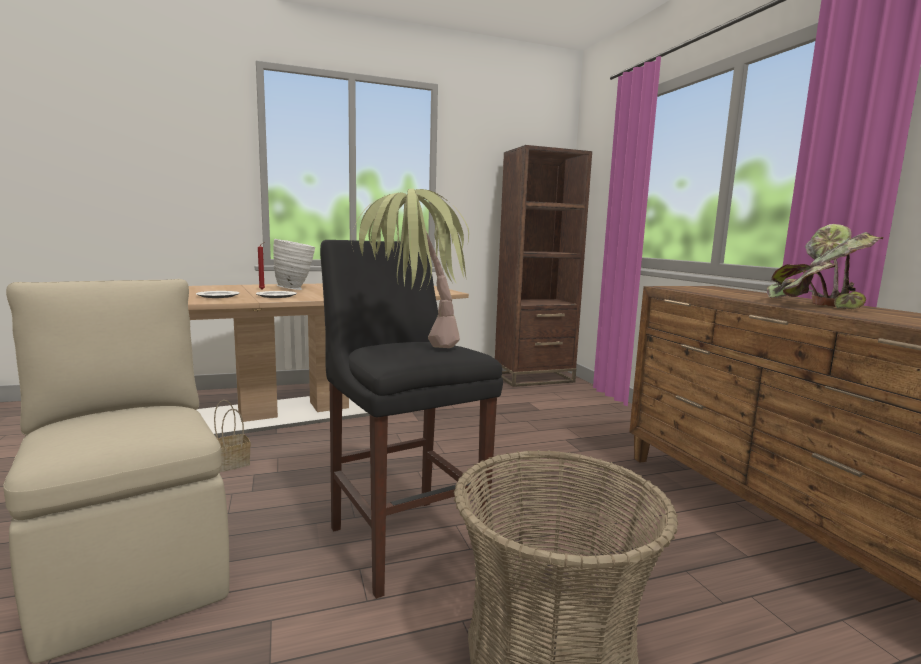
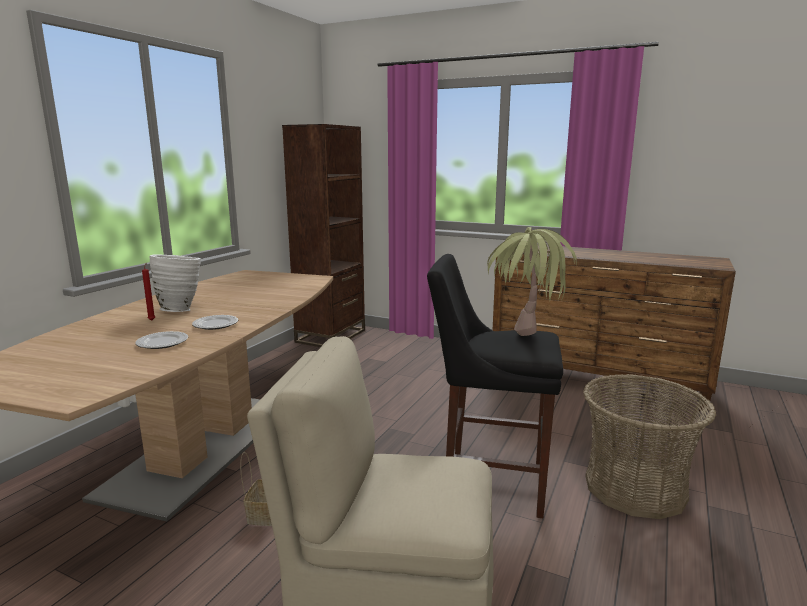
camera: 45 degrees left, 5 degrees up
(815, 305) = (614, 255): potted plant -> none

